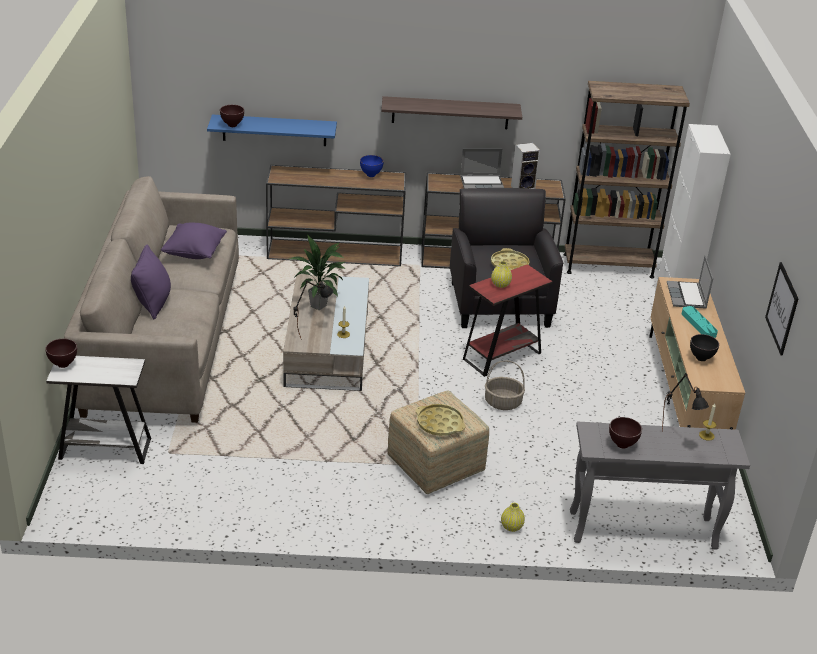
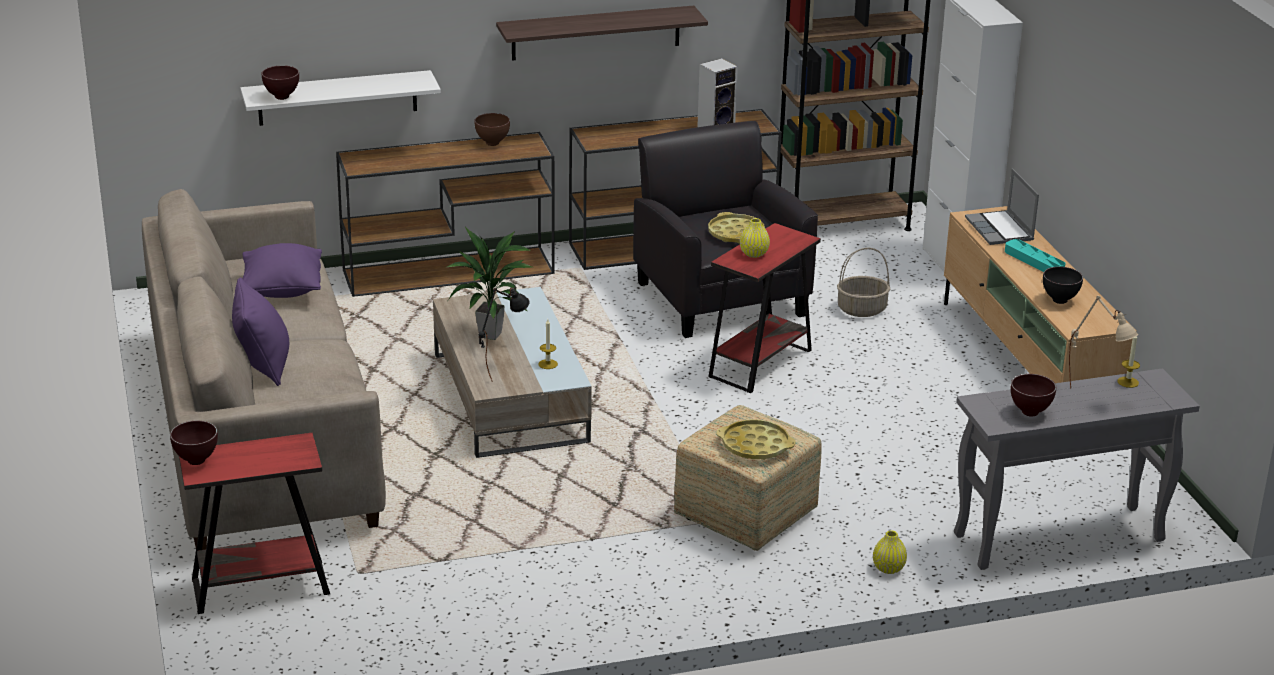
camera: 15 degrees left, 5 degrees down
(105, 449) = (260, 587): white side table -> red side table
(274, 130) = (337, 98): blue shelf -> white shelf
(370, 175) = (492, 143): blue bowl -> brown bowl
(482, 184) = (656, 130): laptop -> none
(502, 403) = (793, 421): basket -> basket (861, 309)
(678, 439) = (1095, 393): black table lamp -> beige table lamp
(782, 308) = (1179, 197): picture -> none

